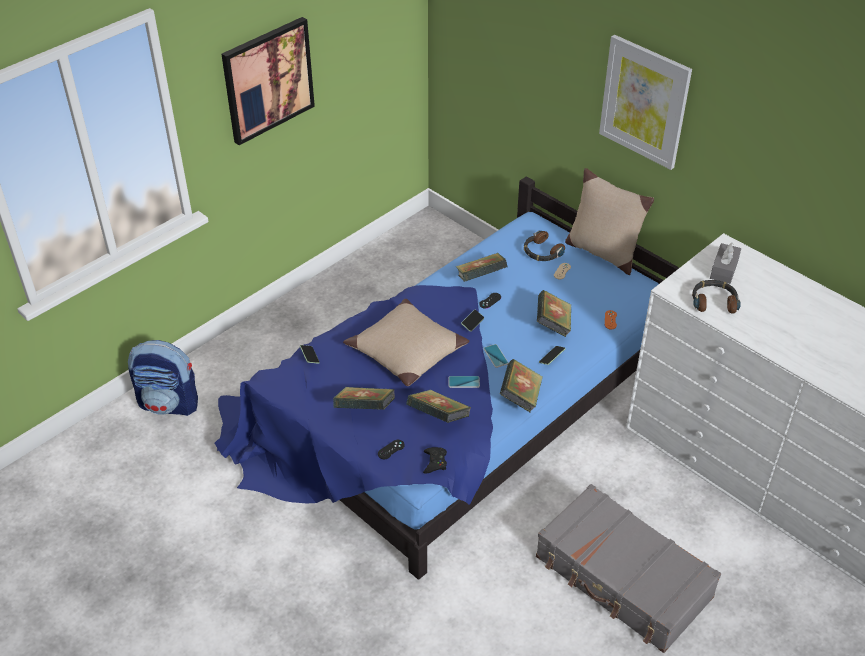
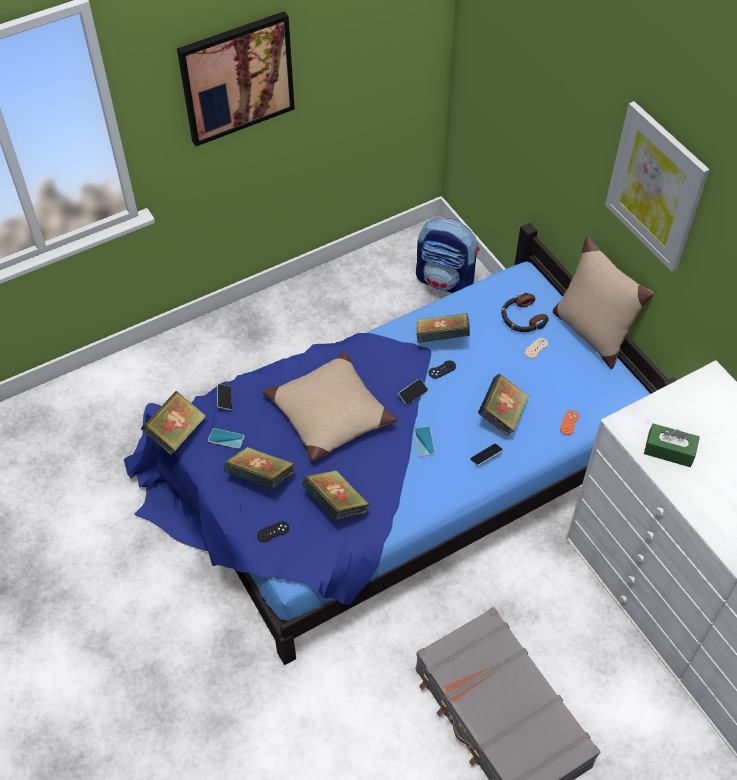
camera: 15 degrees right, 10 degrees up
(170, 403) = (97, 400): backpack -> backpack (446, 281)
(435, 462) = (314, 558): black game controller -> none
(464, 382) = (378, 466): phone -> phone (226, 438)
(520, 397) = (434, 498): book -> book (176, 433)
(714, 301) = (669, 451): headphones -> green tissue box
(724, 269) = (697, 410): grey tissue box -> none

